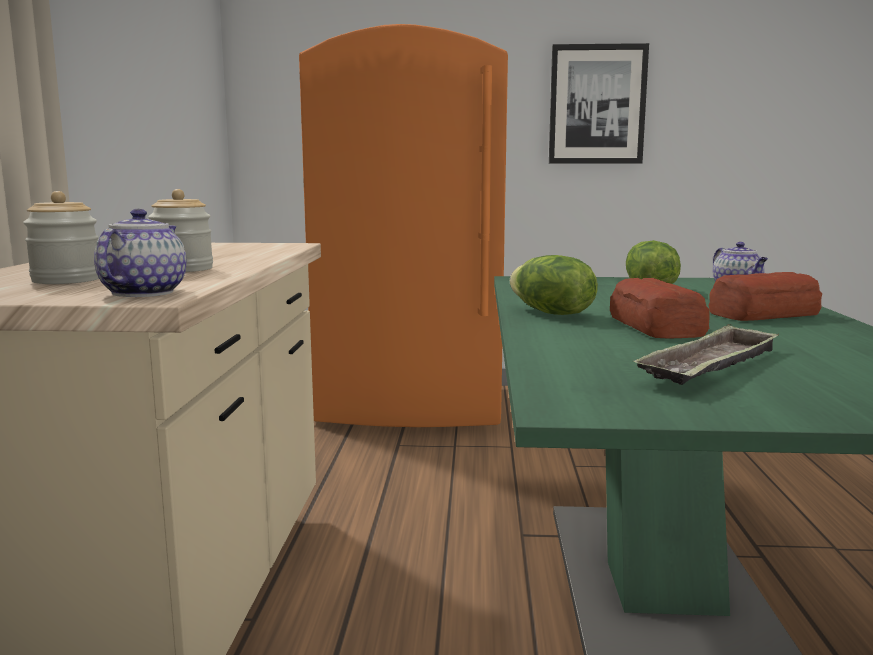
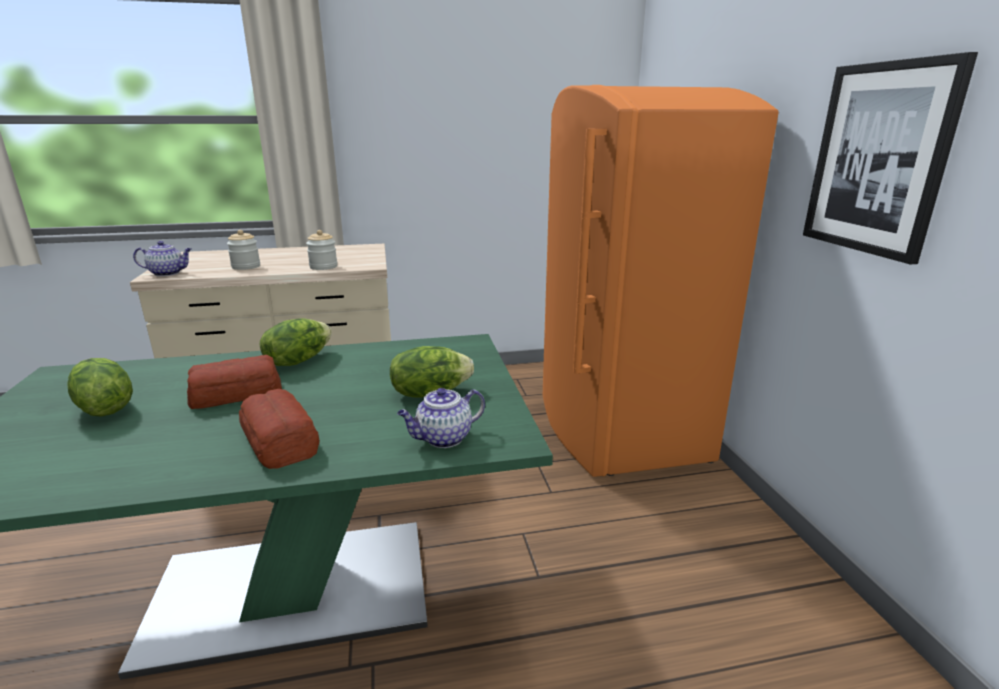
camera: 75 degrees right, 10 degrees up
(66, 280) = (214, 260): jar -> jar (323, 267)
(711, 366) = (104, 408): tray -> lettuce

